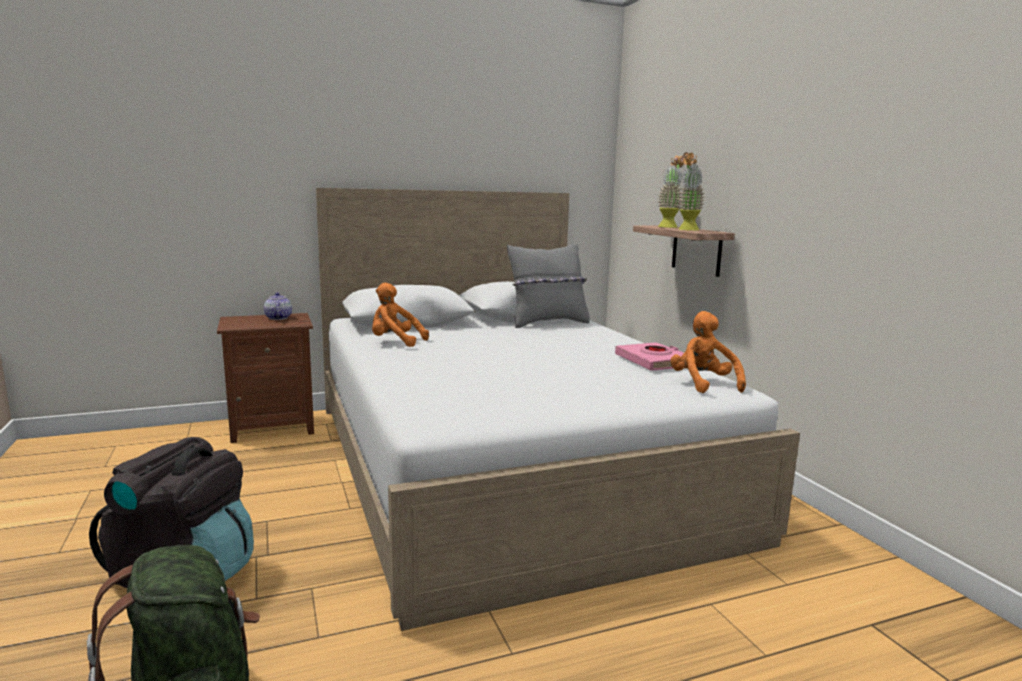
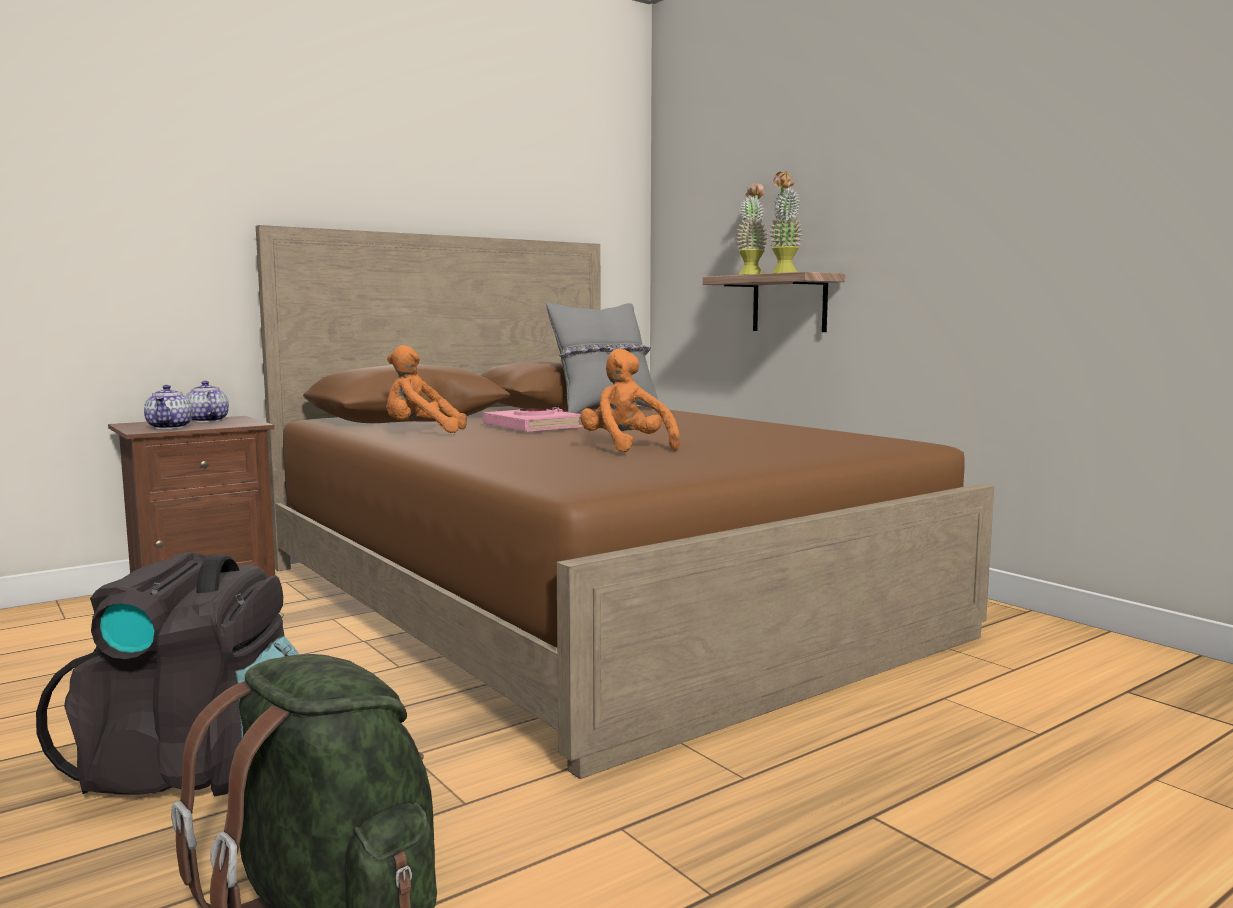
camera: 15 degrees left, 5 degrees down
(249, 324) = (170, 427): none -> teapot
(508, 464) = (589, 598): white bed -> brown bed
(653, 361) = (785, 429): pink book -> pink book (532, 427)
(703, 384) = (868, 441): orange plush toy -> orange plush toy (626, 447)

